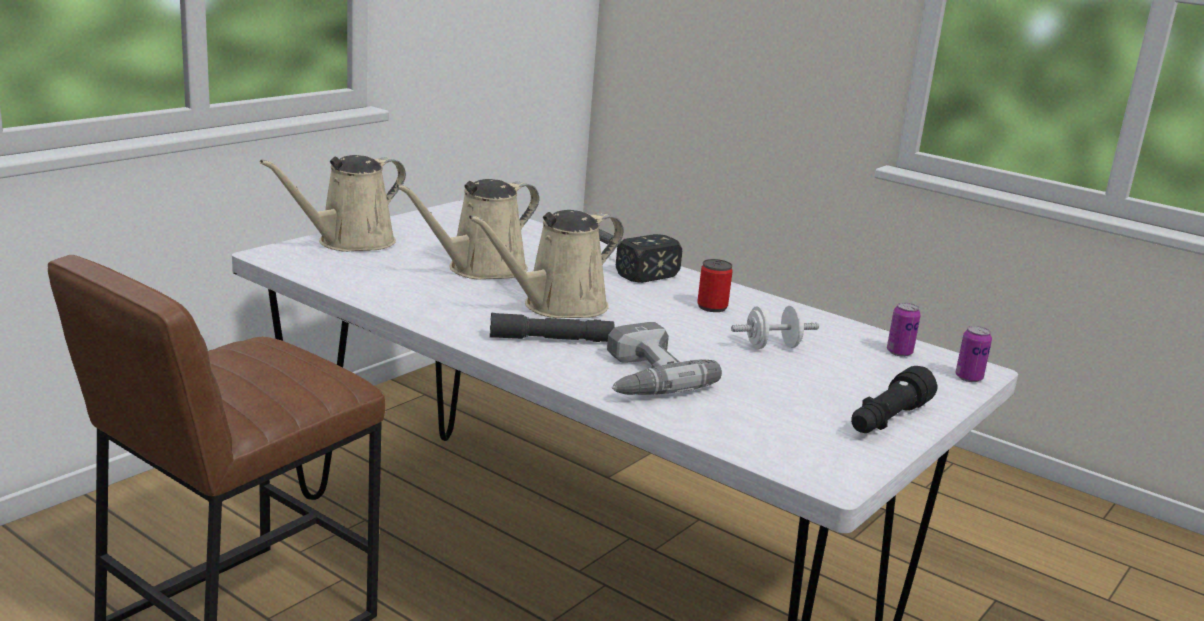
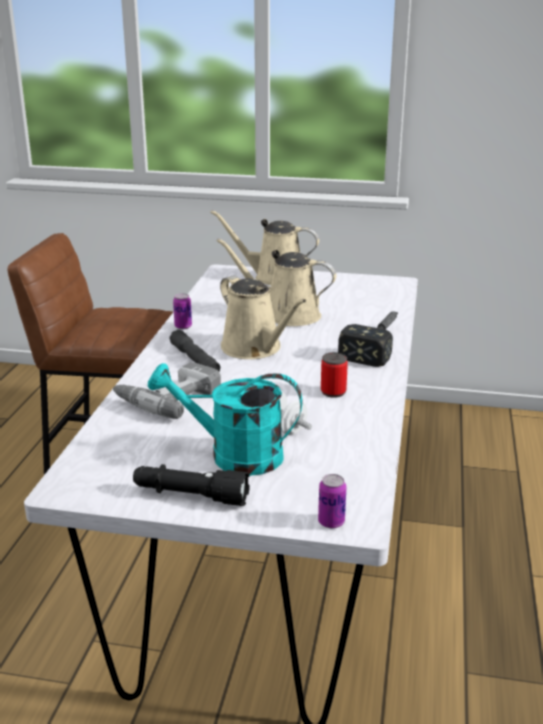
camera: 65 degrees right, 5 degrees up
(558, 306) = (255, 348): beige watering can -> beige watering can turned 150 degrees counterclockwise
(815, 381) = (233, 455): none -> turquoise watering can
(899, 352) = (347, 481): can -> can (183, 326)

